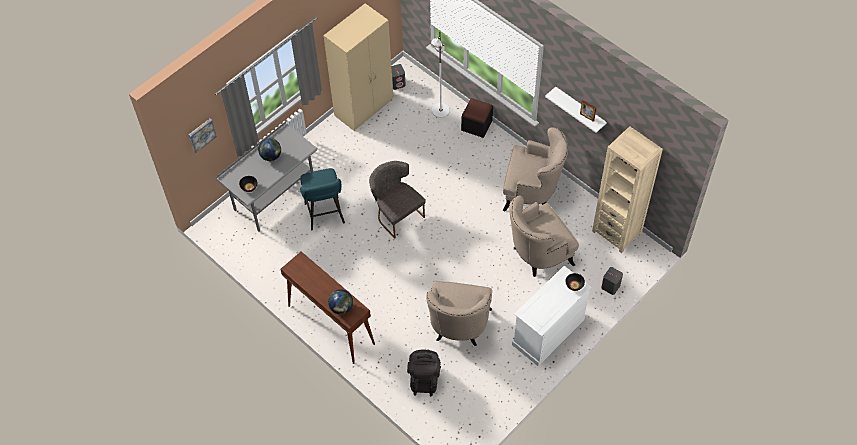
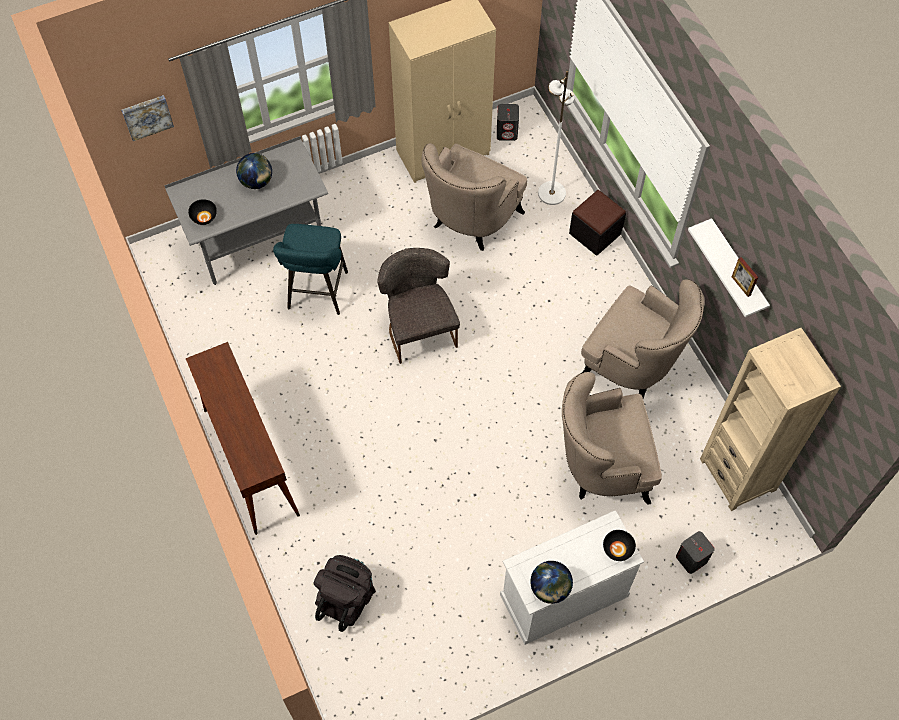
camera: 20 degrees right, 5 degrees up
(341, 308) = (244, 453): globe -> globe (550, 588)
(458, 327) = (432, 536): beige armchair -> beige armchair (470, 220)

